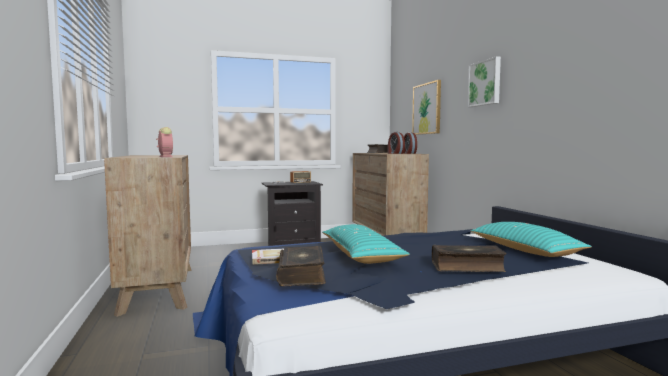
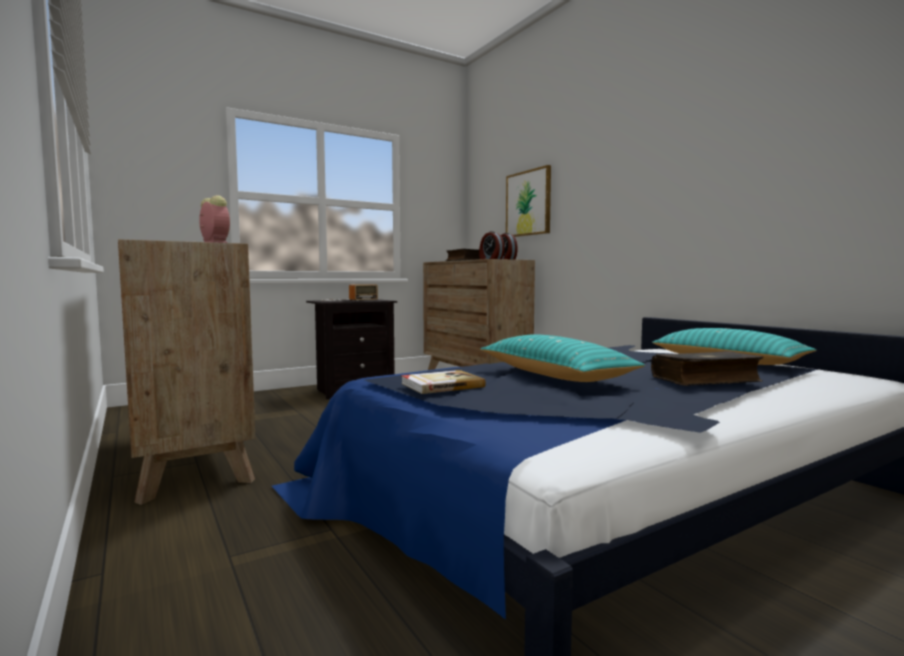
camera: 15 degrees left, 0 degrees up
(302, 274) = (518, 400): book -> none
(485, 83) = (623, 166): picture -> none

